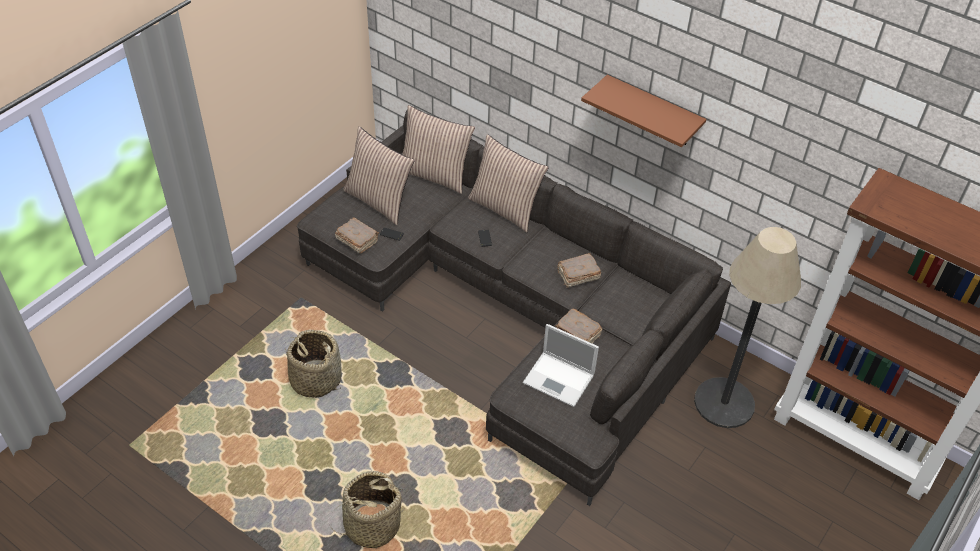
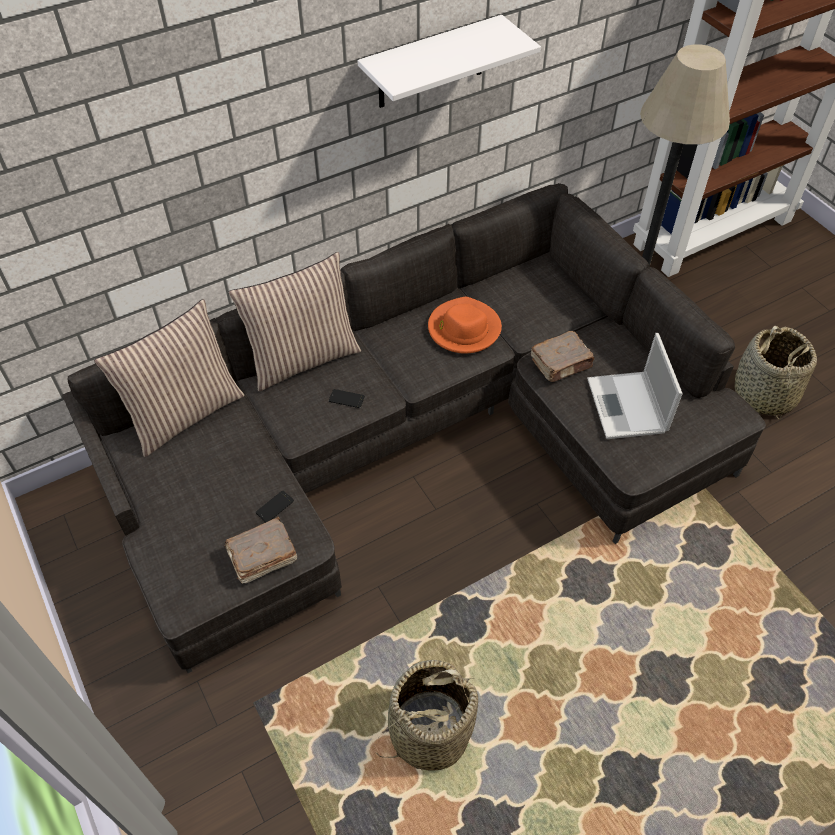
camera: 65 degrees left, 5 degrees up
(372, 525) = (712, 732): basket -> basket (763, 395)
(379, 201) = (194, 500): pillow -> none
(560, 379) = (627, 407): laptop -> laptop turned 120 degrees clockwise
(577, 275) = (463, 329): brown book -> orange hat
(653, 112) = (431, 63): brown shelf -> white shelf

